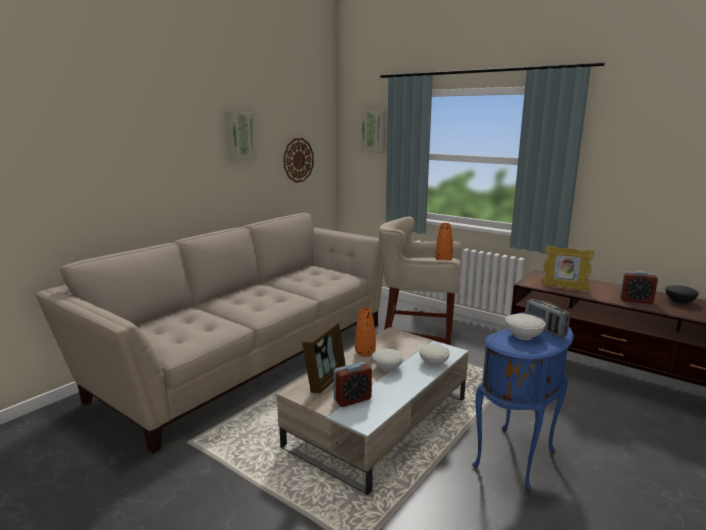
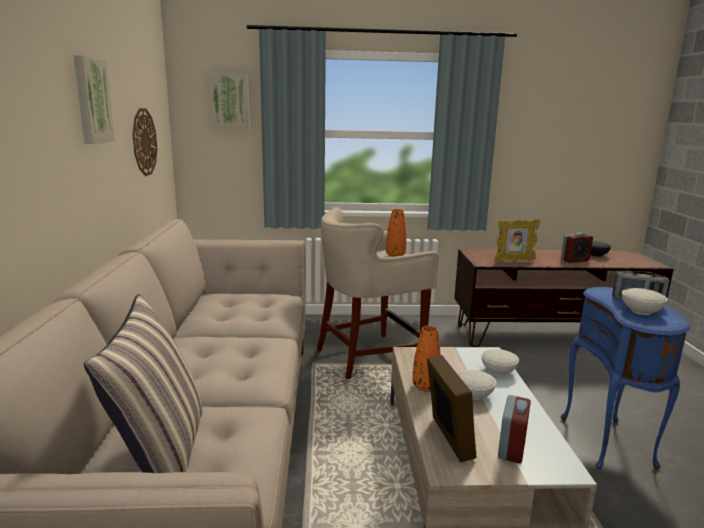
camera: 40 degrees left, 0 degrees up
(170, 327) = (161, 456): none -> pillow

